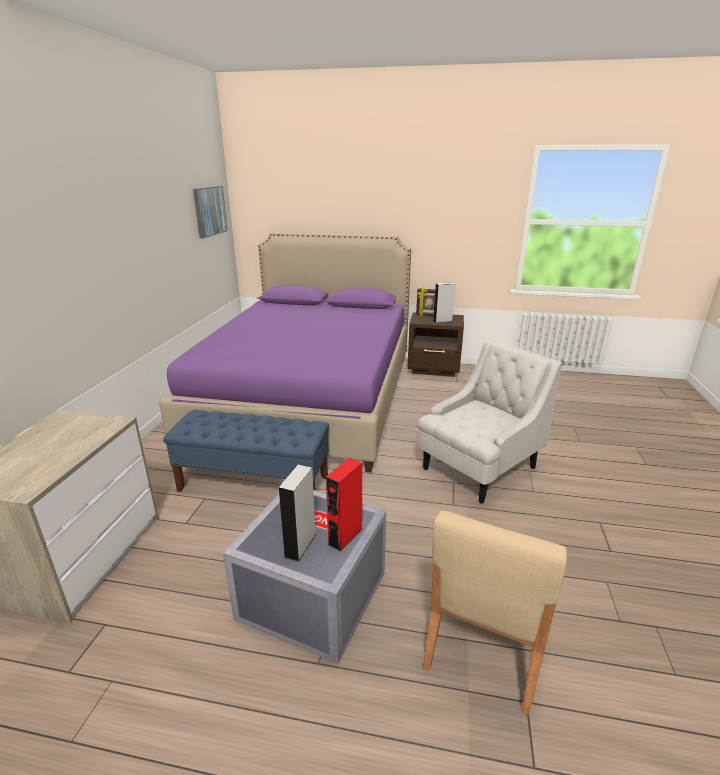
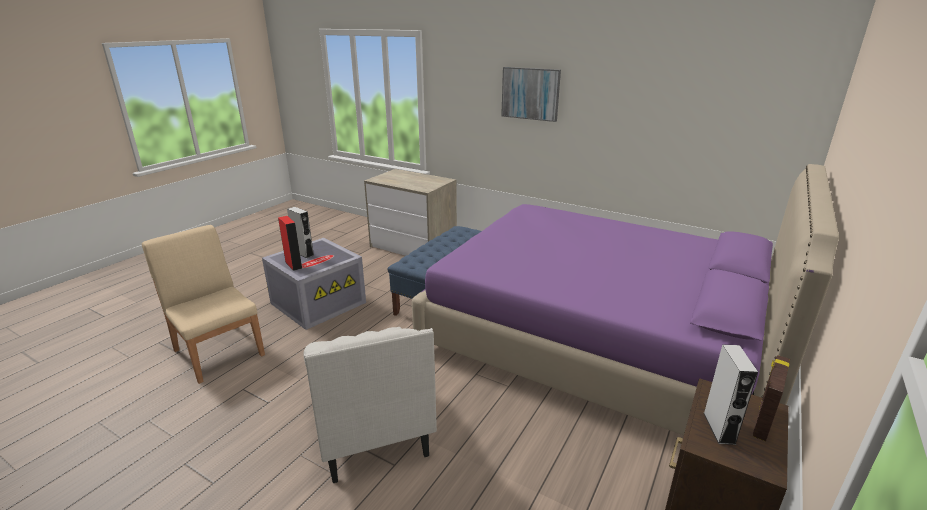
camera: 110 degrees right, 0 degrees up
(209, 211) = (757, 110): picture -> picture (530, 93)

